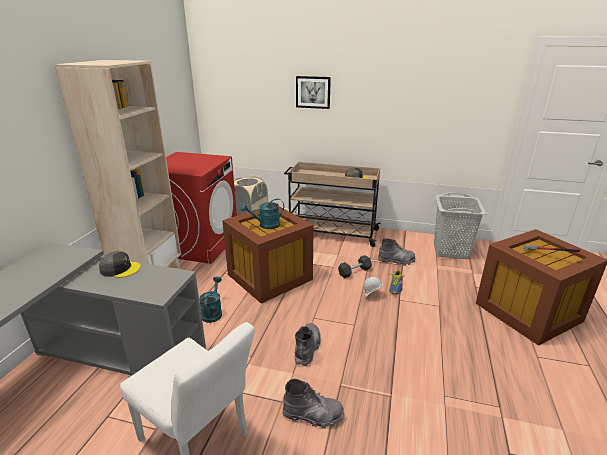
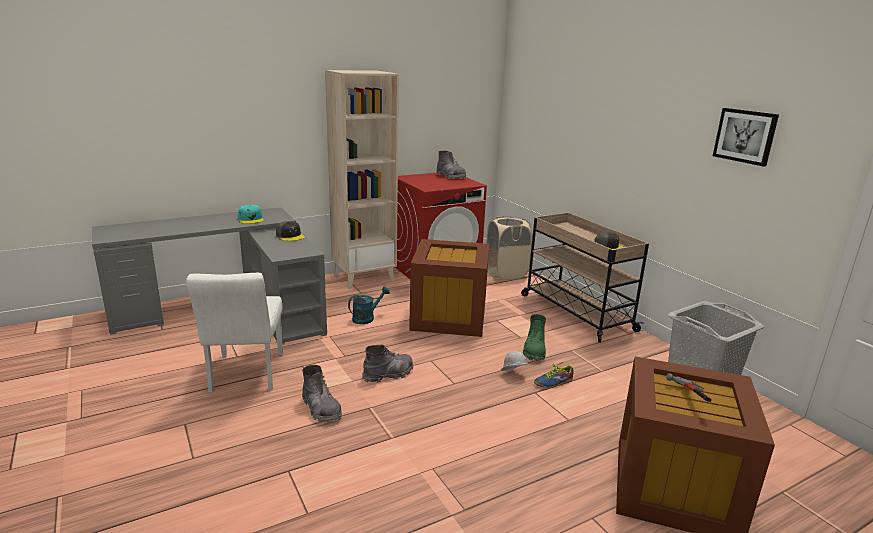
camera: 45 degrees right, 5 degrees down
(44, 270) = (251, 219): none -> turquoise cap
(265, 225) = (449, 255): turquoise watering can -> none
(313, 92) = (598, 129): picture -> picture (745, 136)
(354, 272) = (534, 351): grey dumbbell -> green boot
(396, 261) = (601, 365): grey boot -> grey boot (450, 176)

